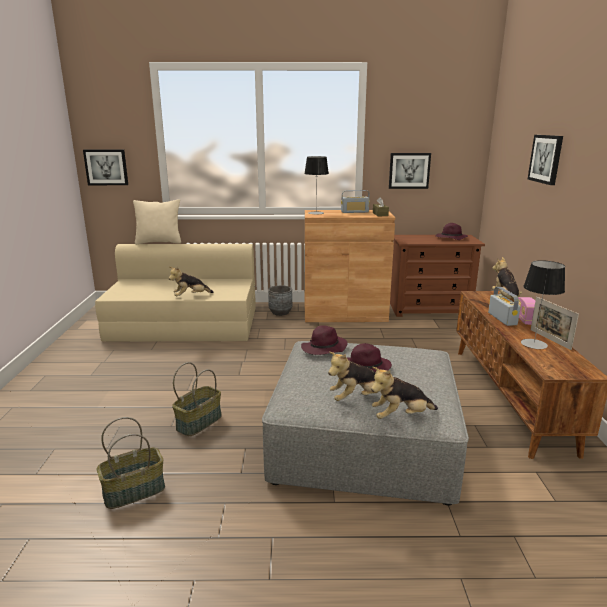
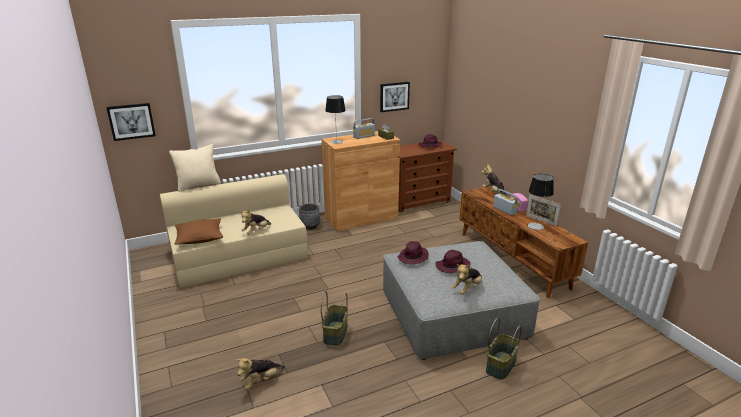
camera: 25 degrees left, 5 degrees up
(133, 292) = (200, 238): none -> brown pillow
(134, 491) = (339, 393): basket -> basket (500, 365)
(400, 416) = (499, 294): plush toy -> plush toy (261, 381)
(546, 159) = (509, 94): picture -> none

